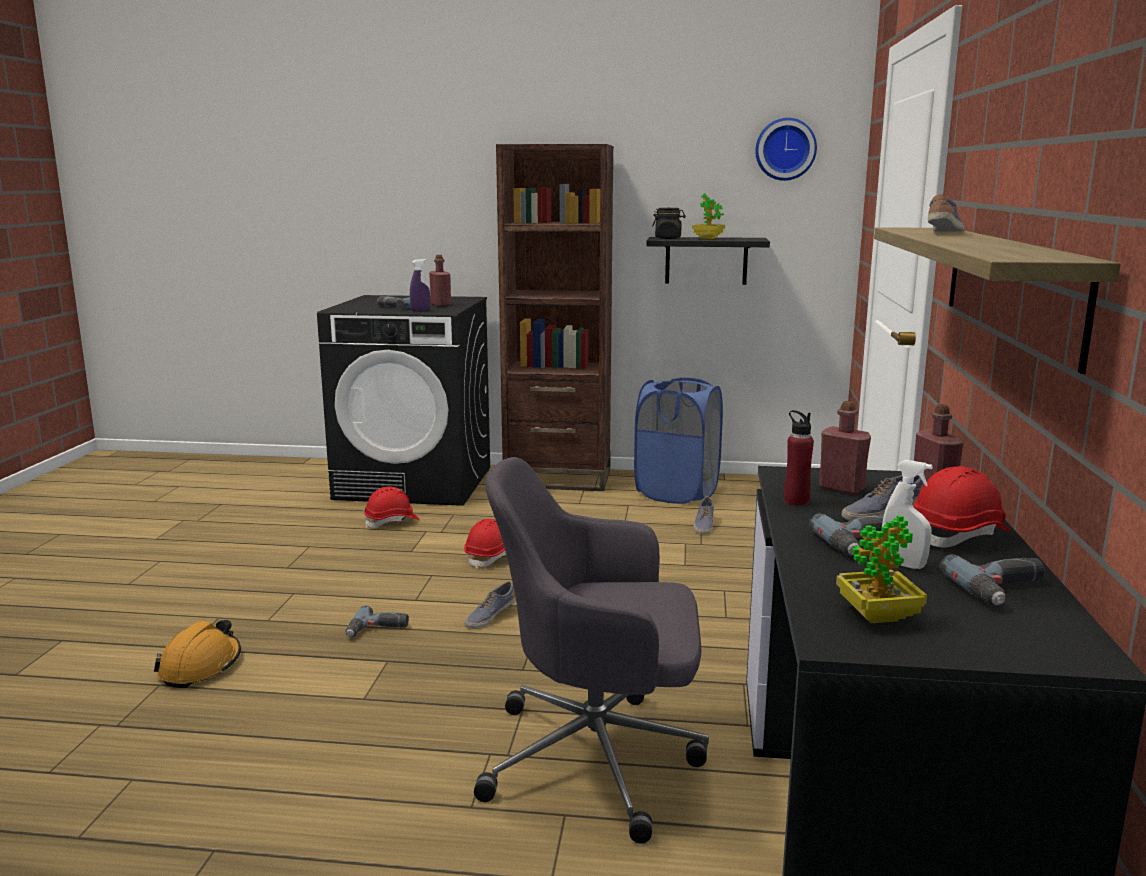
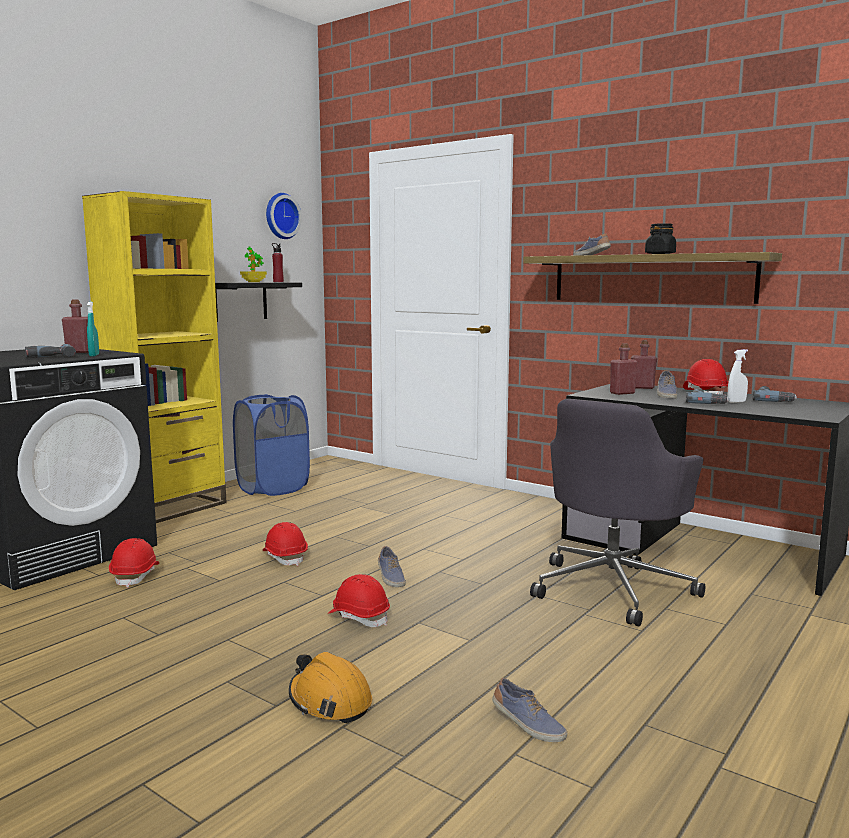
camera: 60 degrees left, 5 degrees down
(377, 630) = (359, 617): power drill -> red hard hat
(420, 310) = (94, 355): purple spray bottle -> turquoise spray bottle
(558, 478) = (168, 508): brown bookcase -> yellow bookcase
(668, 238) = (229, 282): black jar -> black jar (660, 254)
(703, 525) = (340, 496): shoe -> shoe (527, 725)
(796, 501) = (636, 399): red bottle -> red bottle (278, 282)
(877, 615) = (795, 411): potted plant -> none

